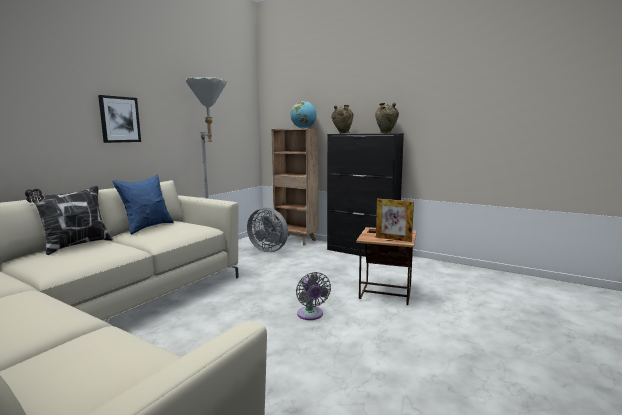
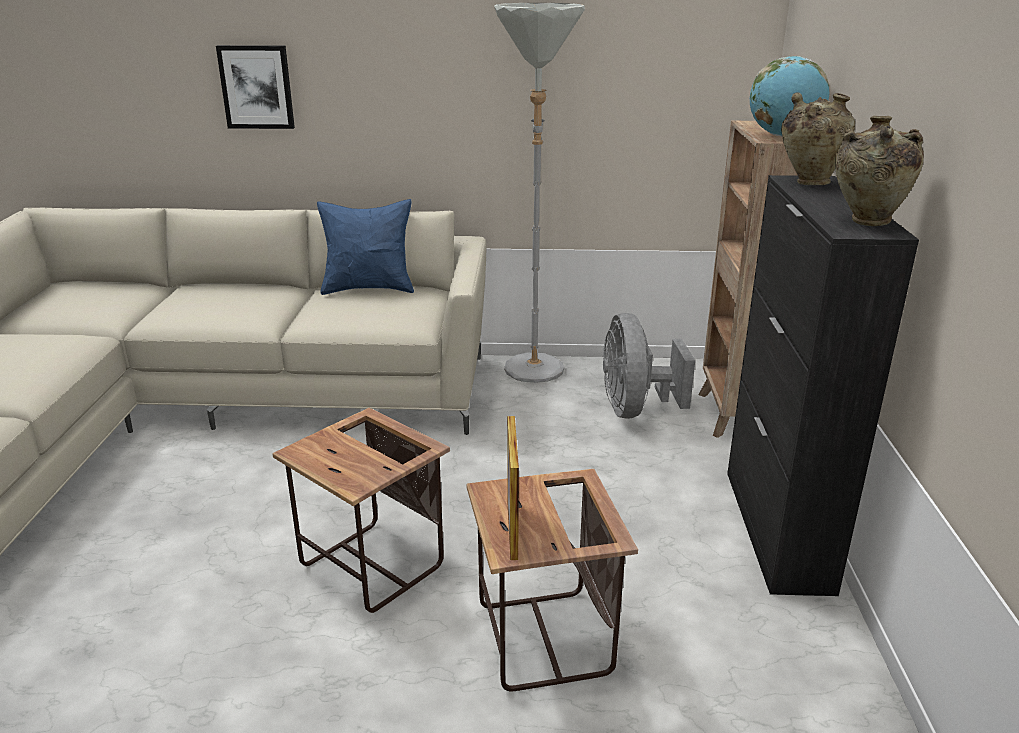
camera: 60 degrees right, 15 degrees up
(75, 246) = (249, 289): pillow -> none
(119, 119) = (382, 88): picture -> picture (257, 87)
(311, 315) = (374, 568): grey fan -> side table

